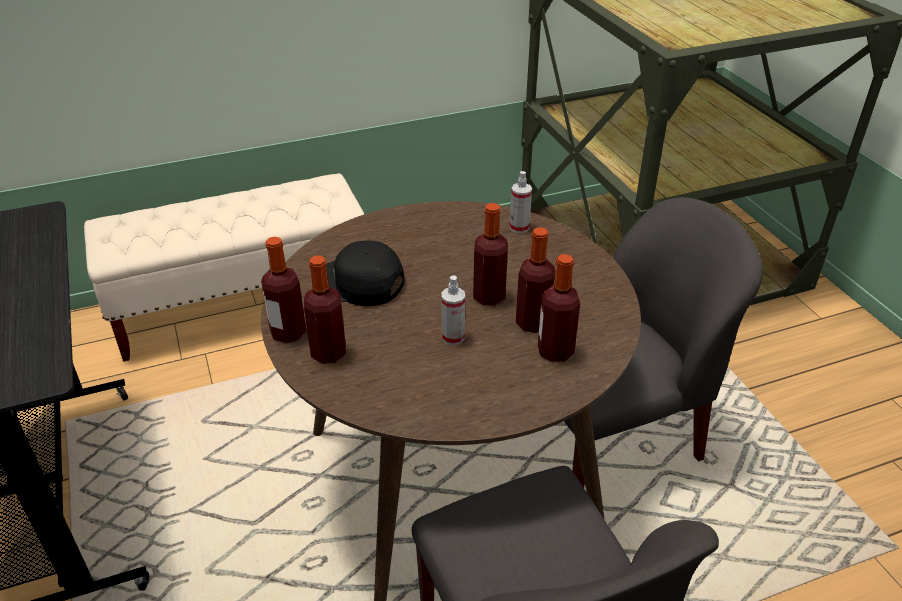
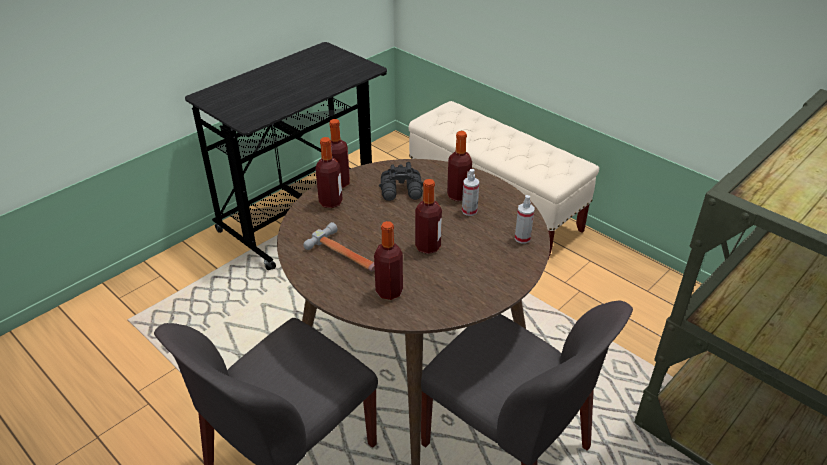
camera: 65 degrees right, 0 degrees up
(359, 283) = (402, 191): black cap -> black binoculars
(453, 337) = (375, 243): spray bottle -> spray bottle (469, 211)
(458, 370) = (345, 255): none -> hammer
(533, 323) = (413, 273): bottle -> bottle (458, 195)

